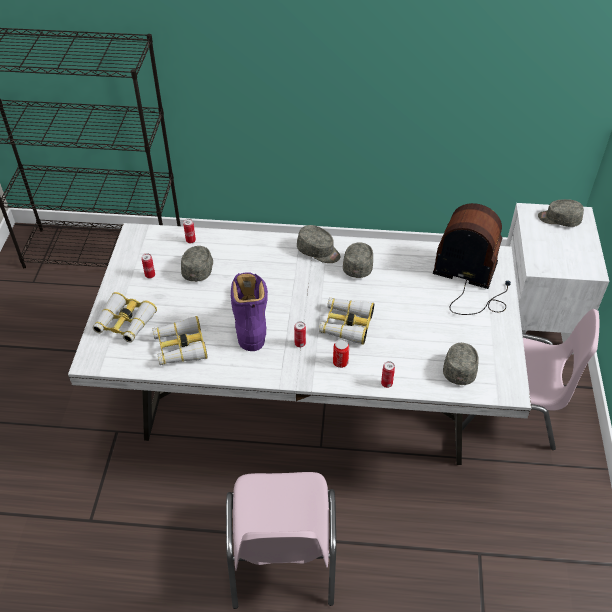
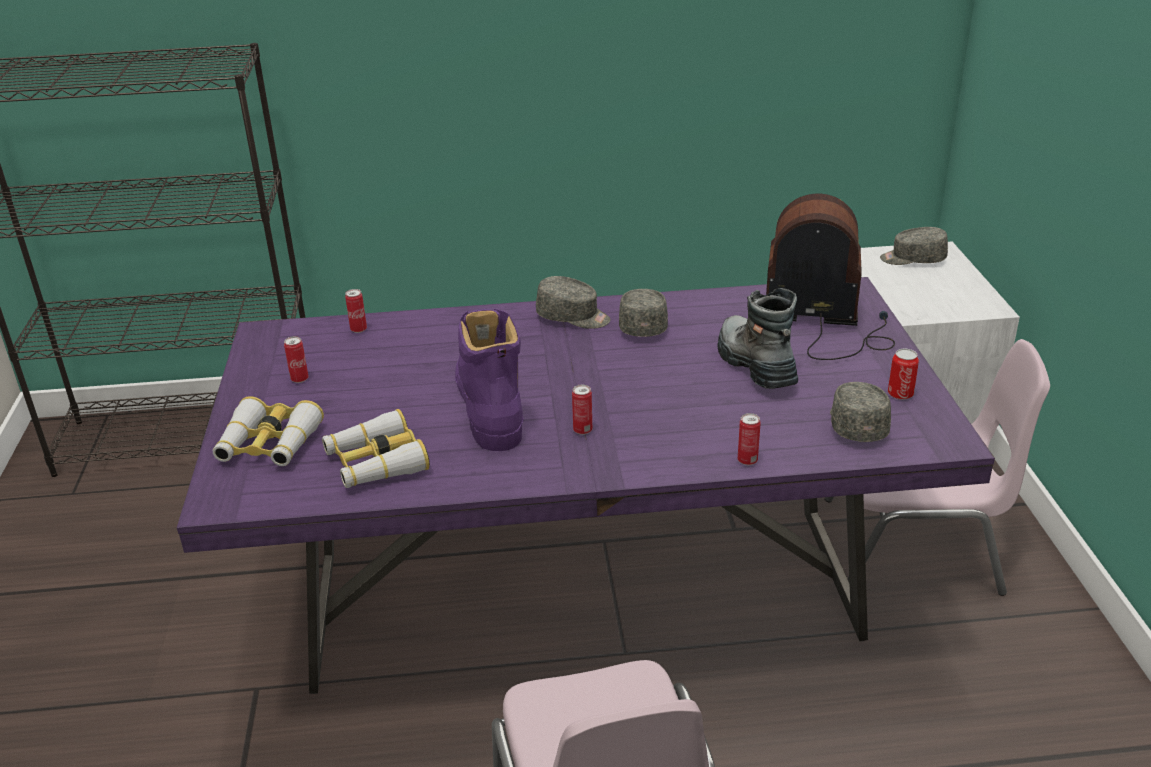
camera: 10 degrees left, 15 degrees down
(198, 268) = (381, 360): grey cap -> none
(304, 406) = (580, 599): white dining table -> purple dining table
(340, 362) = (659, 444): can -> can (900, 394)
(346, 324) = (651, 396): binoculars -> none
(415, 310) = (755, 365): none -> boot

